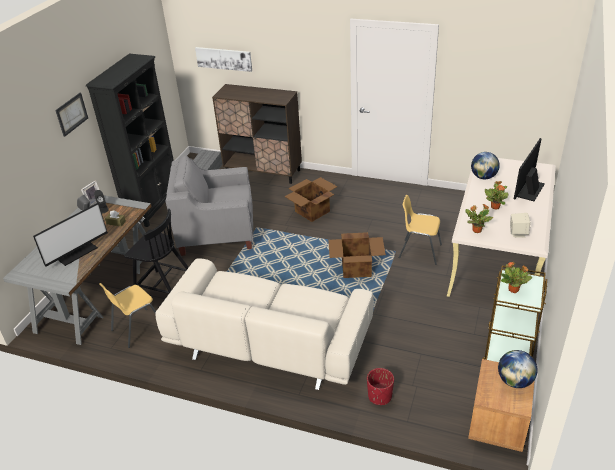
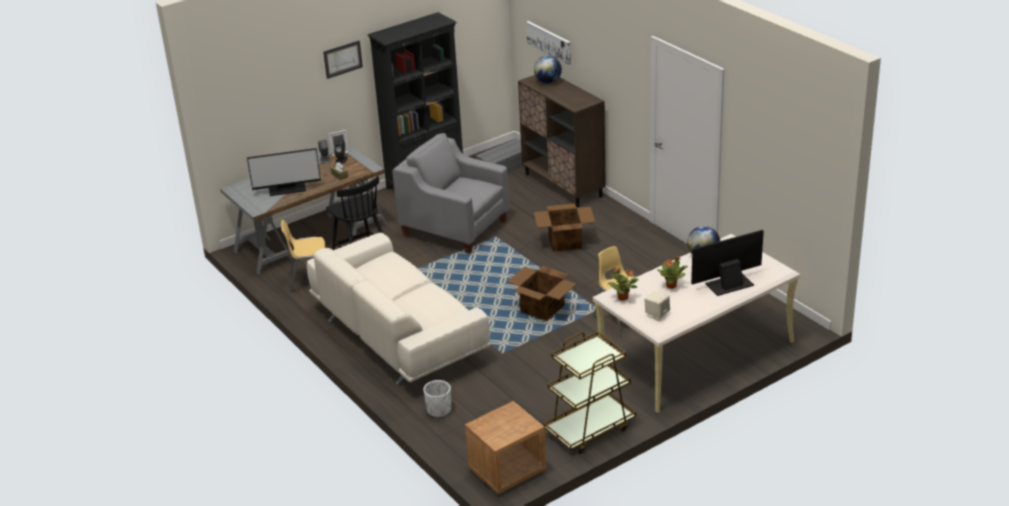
camera: 35 degrees right, 5 degrees down
(379, 396) = (439, 410): red planter -> white planter
(514, 290) = (582, 354): potted plant -> none
(514, 381) = (516, 425): globe -> globe (548, 82)

